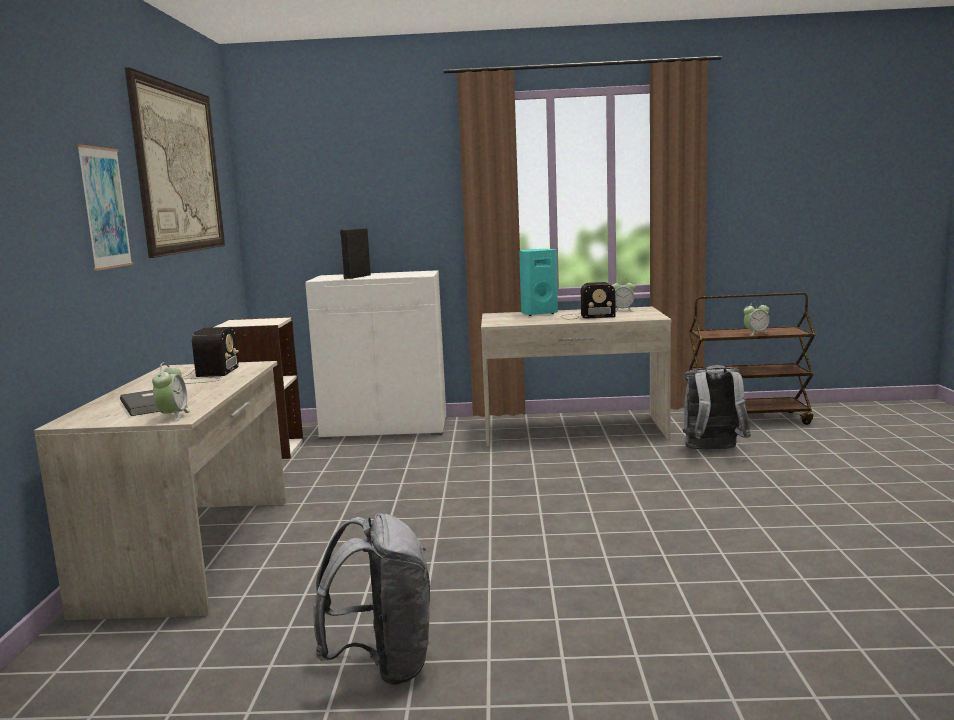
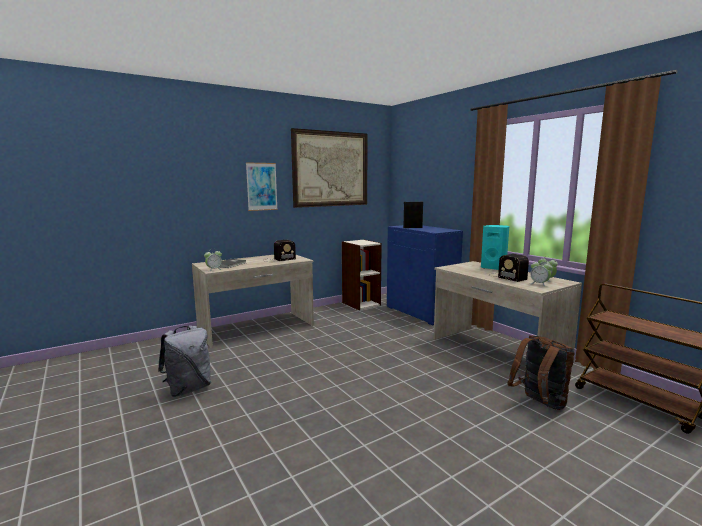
camera: 55 degrees right, 0 degrees up
(386, 428) = (421, 312): white cabinet -> blue cabinet
(713, 451) = (539, 404): grey backpack -> brown backpack
(756, 333) = (646, 329): alarm clock -> alarm clock (539, 284)

